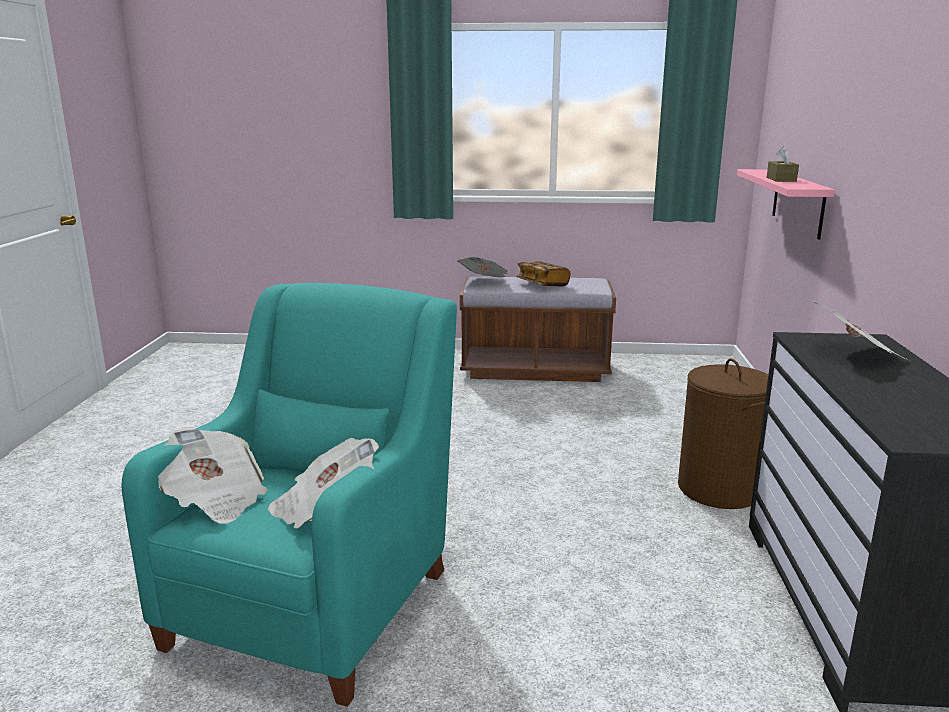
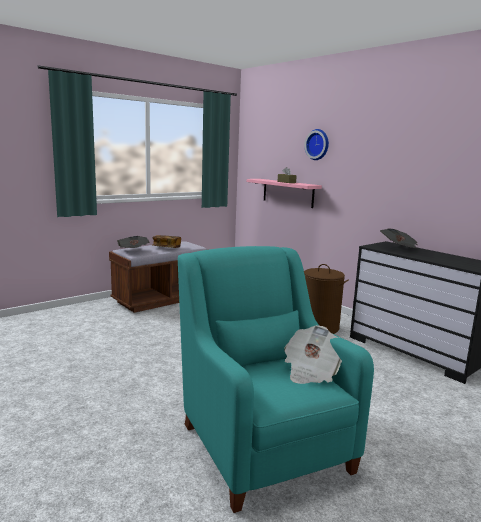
camera: 45 degrees left, 5 degrees down
(214, 499) = (258, 390): newspaper -> none
(841, 96) = (318, 144): none -> wall clock

